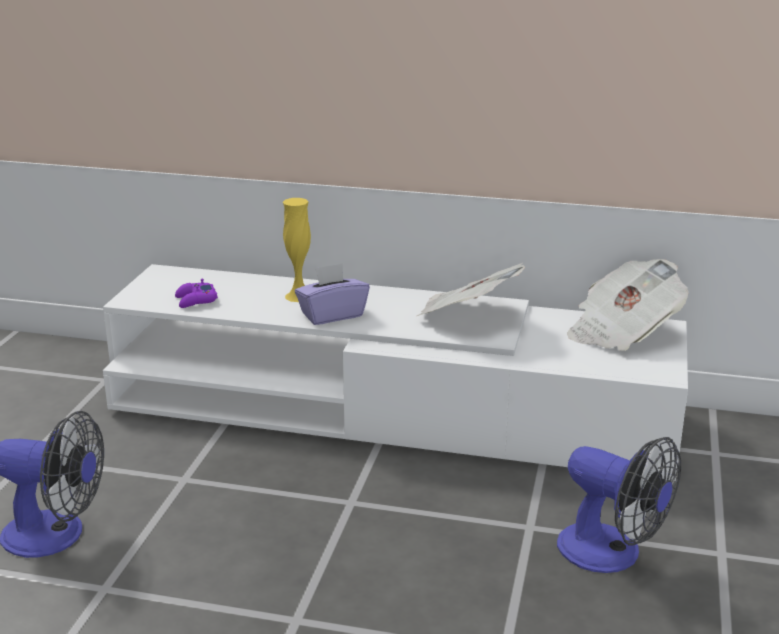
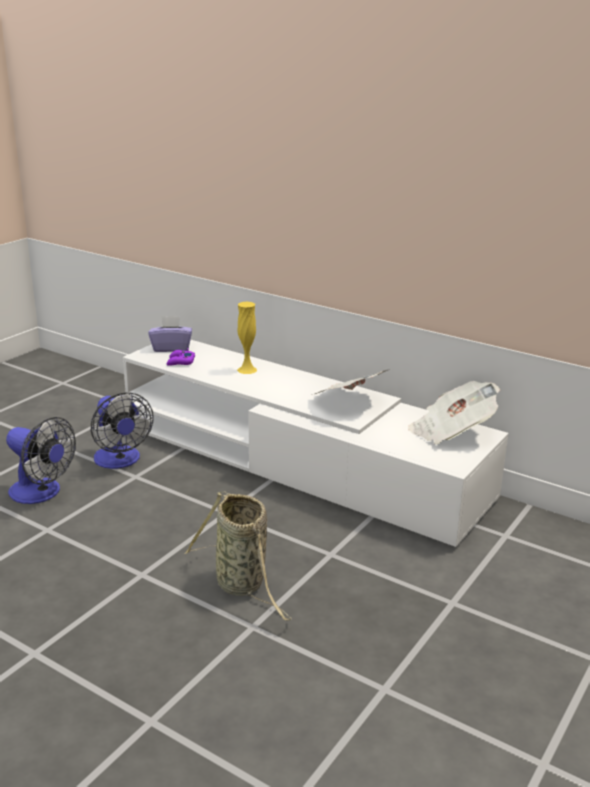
camera: 20 degrees right, 0 degrees up
(332, 315) = (257, 385): purple tissue box -> purple tissue box (171, 348)
(448, 599) = (242, 585): none -> basket
(612, 554) = (373, 584): fan -> fan (120, 461)

